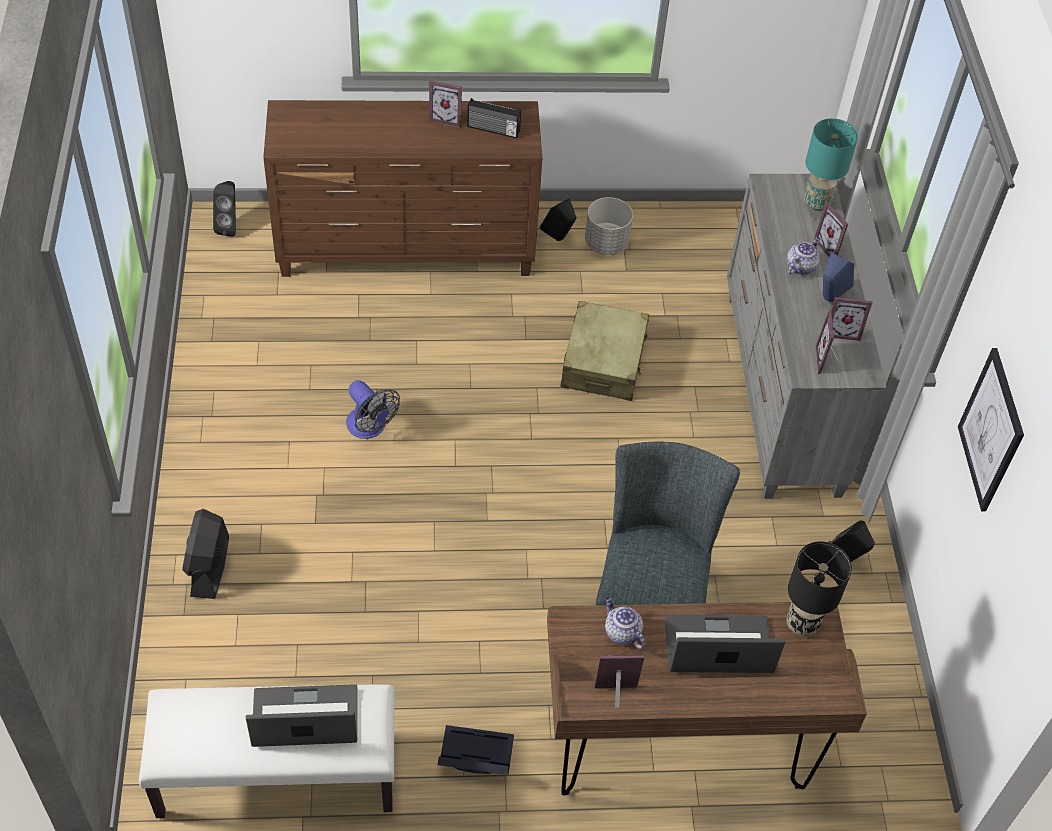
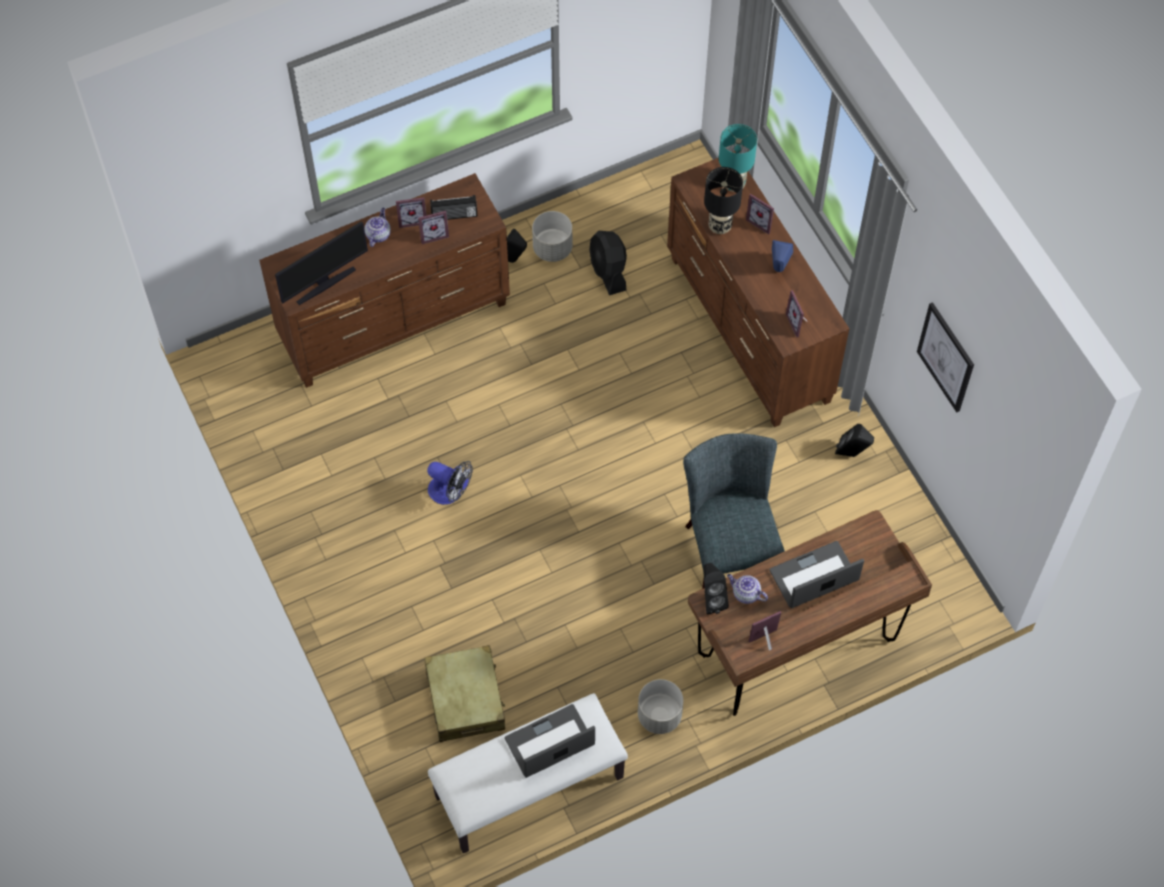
camera: 20 degrees left, 10 degrees up
(209, 567) = (392, 656): black fan -> black fan (608, 271)
(229, 226) = (236, 358): black speaker -> black speaker (711, 599)
(320, 143) = (325, 284): none -> monitor
(473, 758) = (659, 716): black storage box -> grey planter
(603, 362) = (601, 359): beige suitcase -> beige suitcase (465, 699)
(780, 393) = (748, 331): grey dresser -> brown dresser
(800, 266) = (746, 248): teapot -> teapot (378, 234)
(803, 624) = (863, 536): black table lamp -> black table lamp (720, 226)
(841, 331) = (799, 293): picture frame -> picture frame (433, 234)

